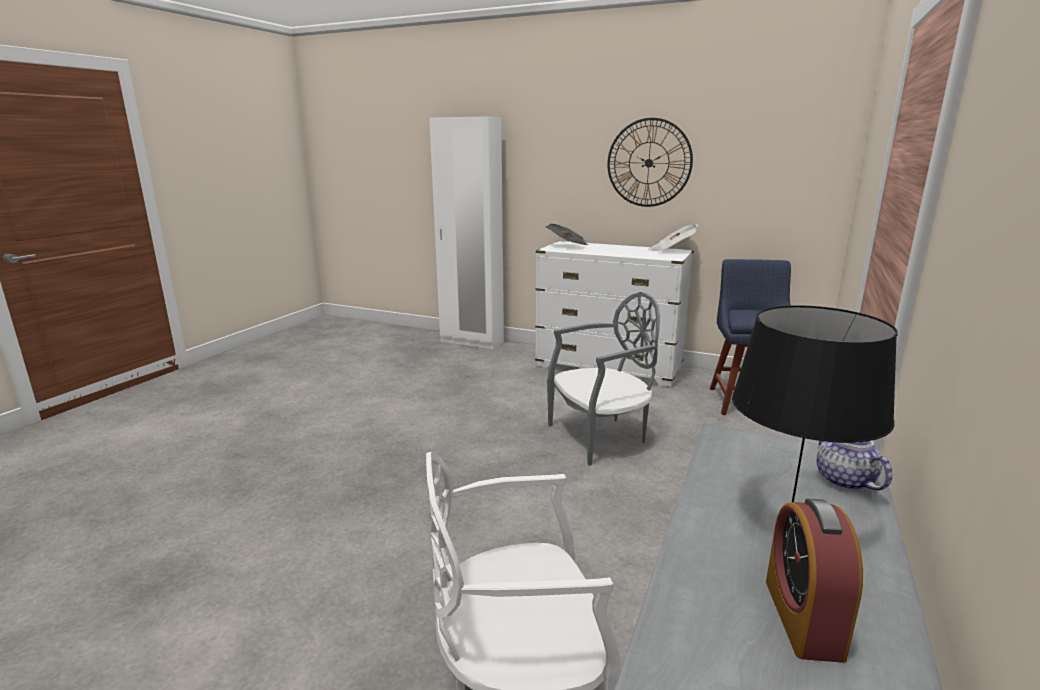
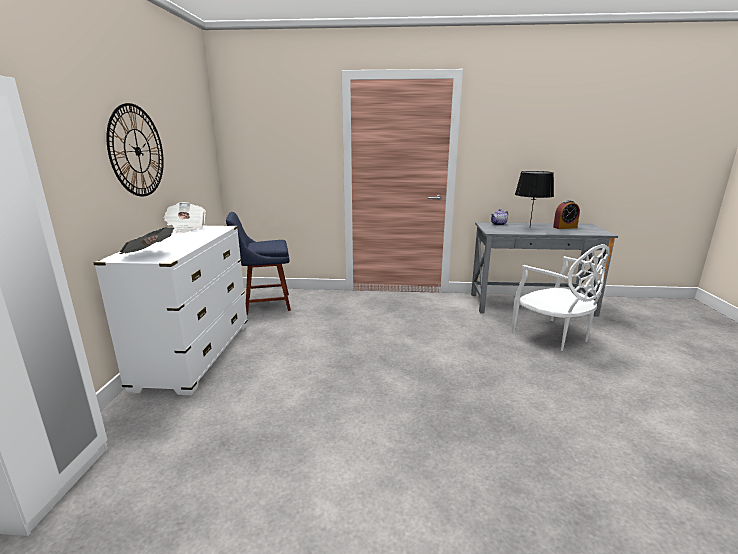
camera: 110 degrees left, 0 degrees up
(601, 437) = (344, 343): grey chair -> none

